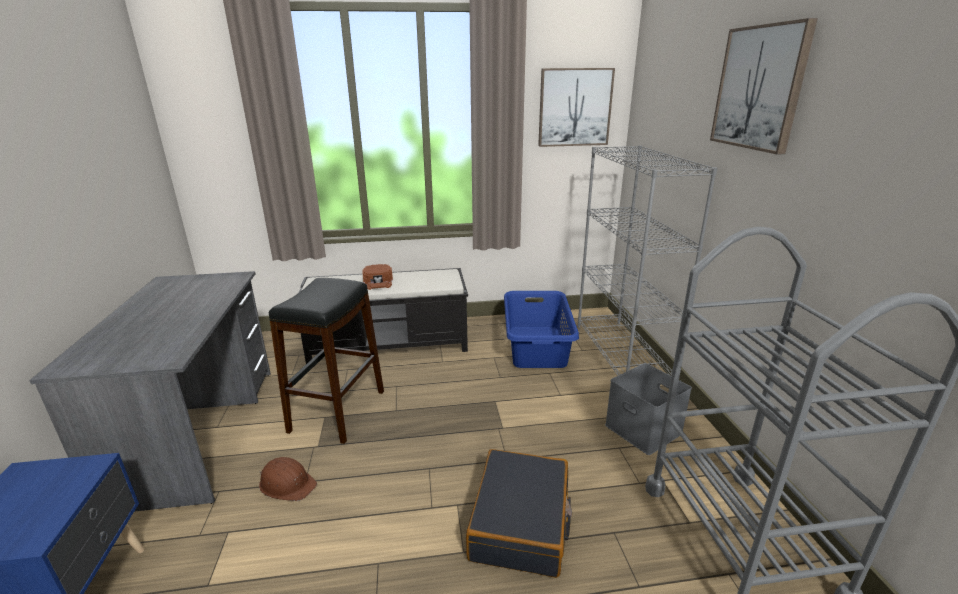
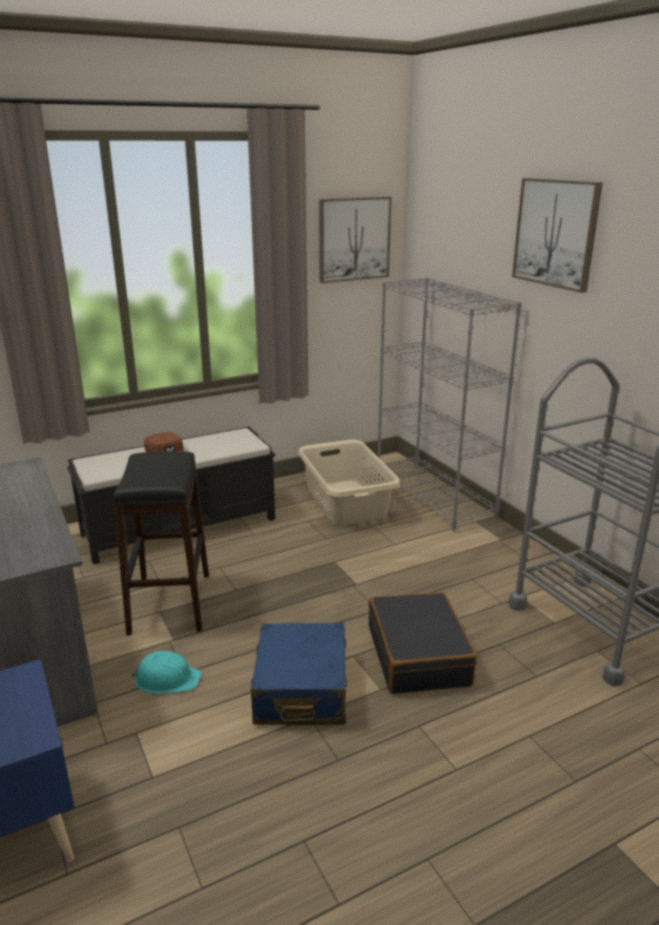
camera: 20 degrees left, 0 degrees up
(287, 484) = (167, 679): brown hard hat -> turquoise hard hat
(389, 529) = (301, 689): none -> blue suitcase
(537, 346) = (346, 502): blue laundry basket -> beige laundry basket
(641, 429) = (483, 559): grey storage box -> none

